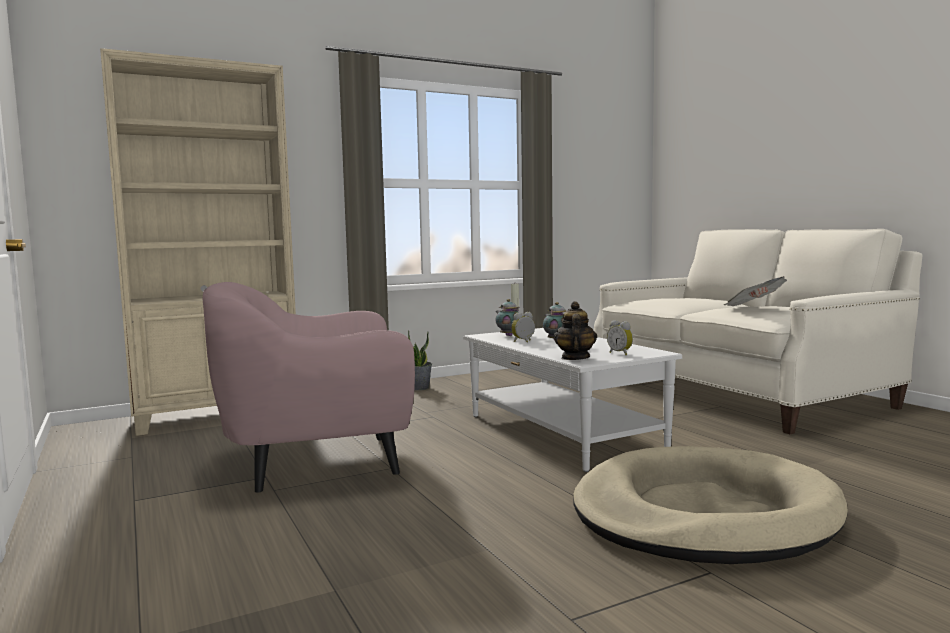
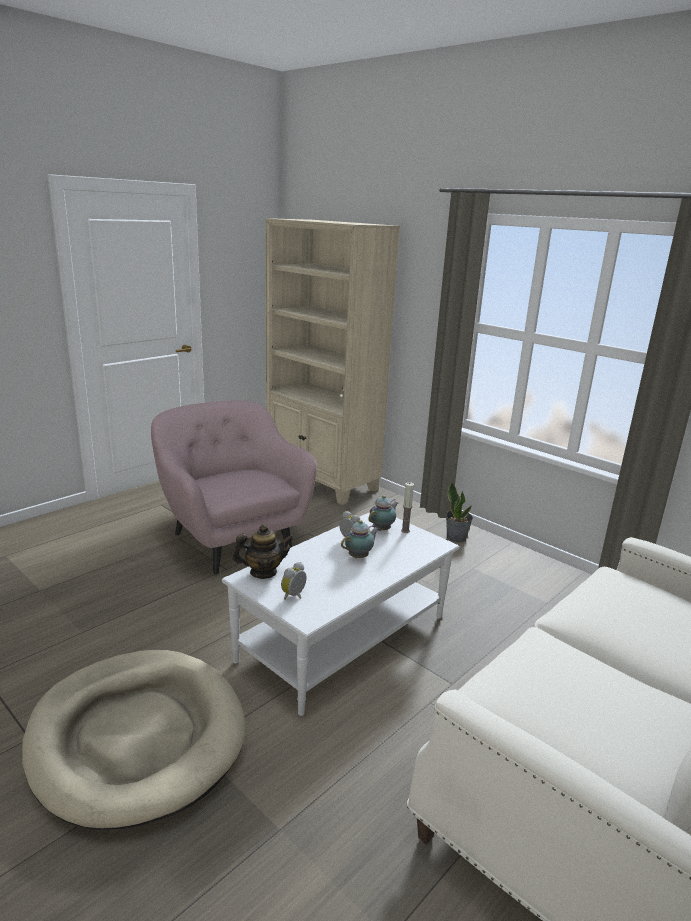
camera: 70 degrees right, 15 degrees up
(754, 308) = (546, 680): newspaper -> none

